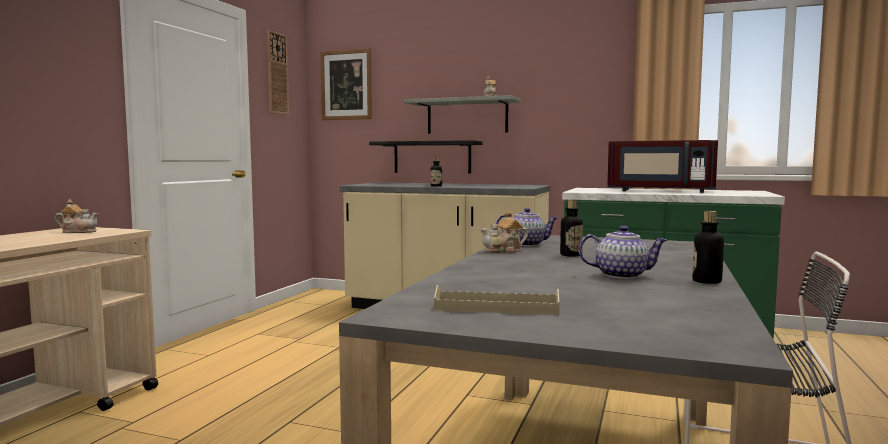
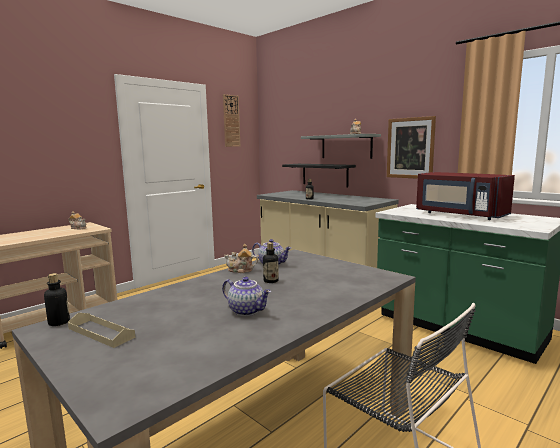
camera: 25 degrees right, 5 degrees up
(346, 85) = (277, 124): picture -> picture (410, 148)
(706, 281) = (285, 329): bottle -> bottle (59, 322)

